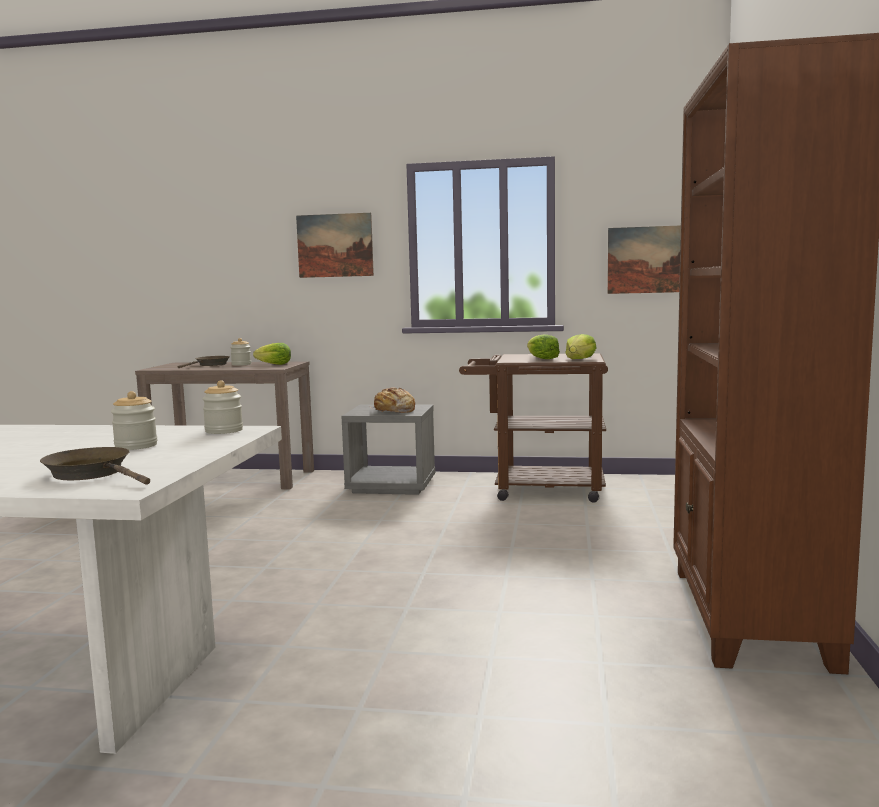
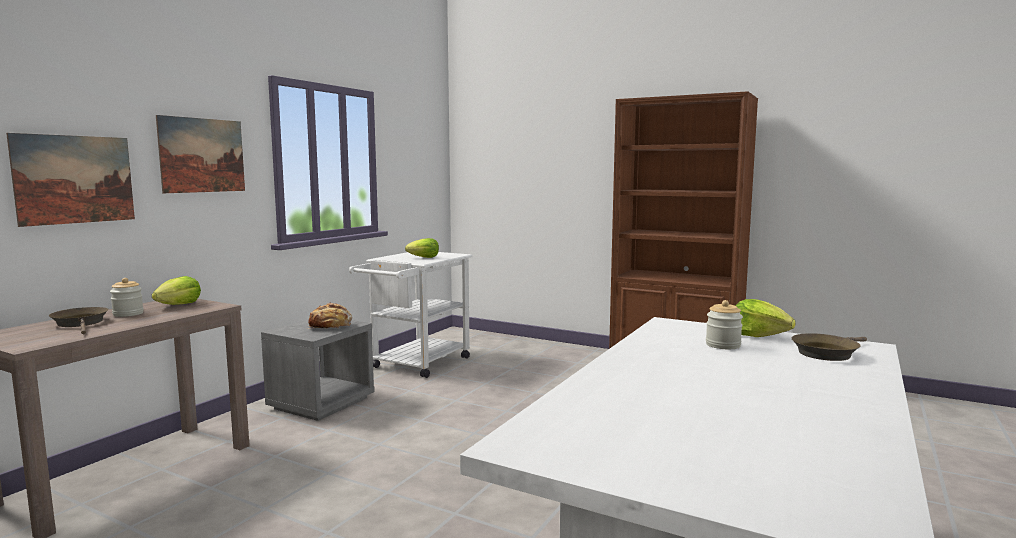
camera: 70 degrees left, 0 degrees up
(224, 430) = (668, 327): jar -> none
(537, 490) = (416, 365): brown cart -> white cart
(579, 359) = (448, 255): lettuce -> lettuce (758, 335)
(649, 260) = (421, 178): picture -> picture (75, 179)

